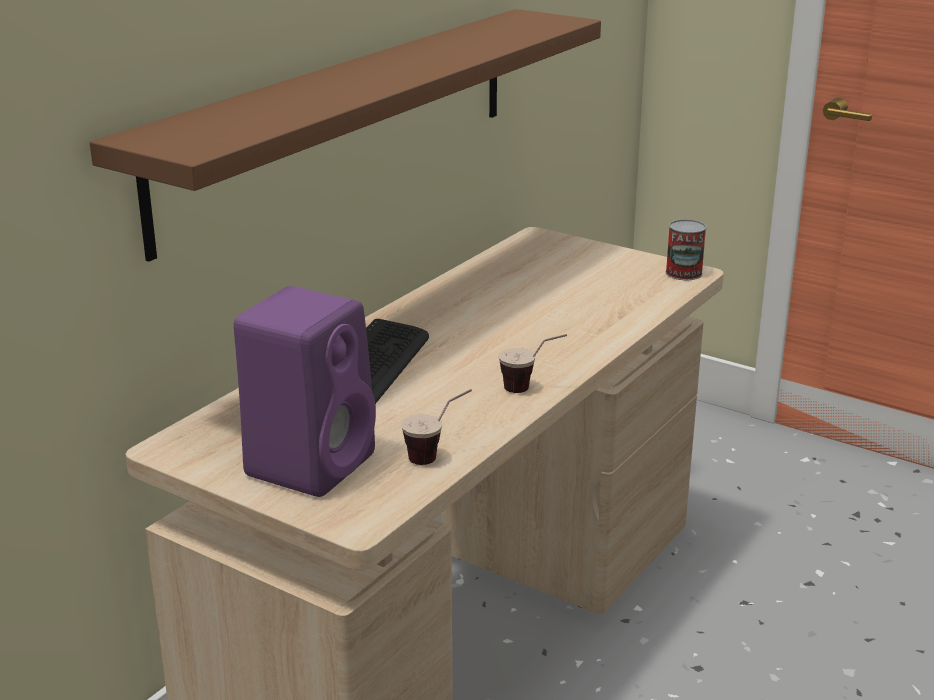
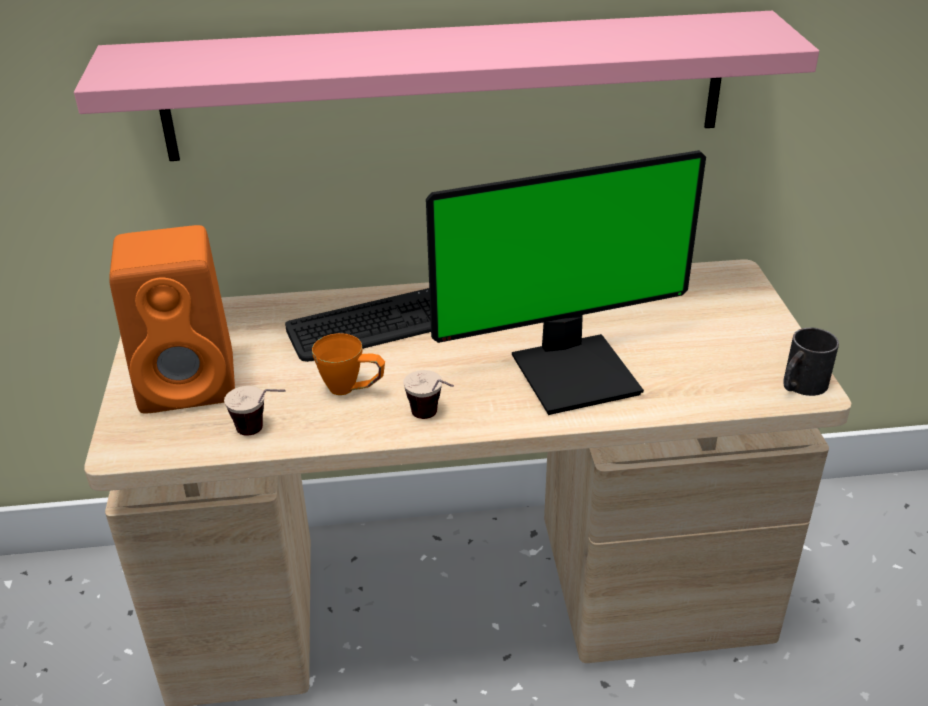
camera: 50 degrees right, 10 degrees up
(312, 463) = (192, 382): purple speaker -> orange speaker
(344, 120) = (446, 86): brown shelf -> pink shelf
(442, 403) = (352, 389): none -> orange mug
(557, 324) = (574, 371): none -> monitor
(683, 273) = (800, 386): can -> black mug

